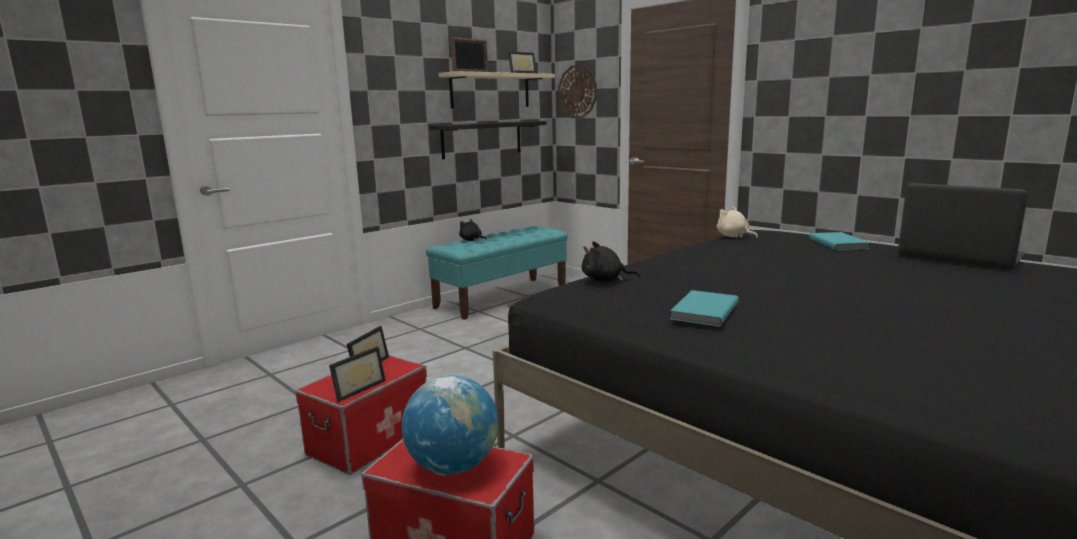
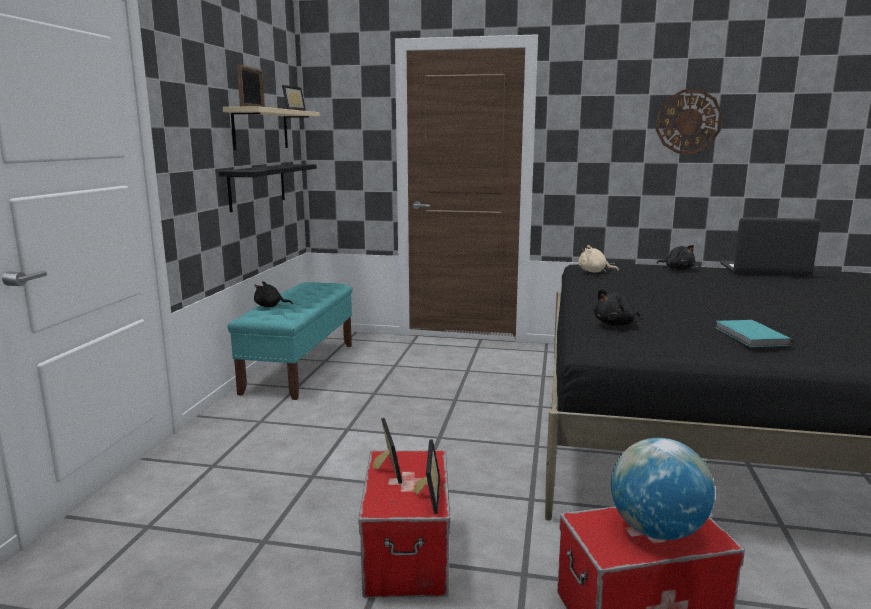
camera: 35 degrees left, 0 degrees up
(577, 92) = (338, 132): wall clock -> wall clock (688, 121)
(838, 243) = (677, 269): turquoise book -> black plush toy

